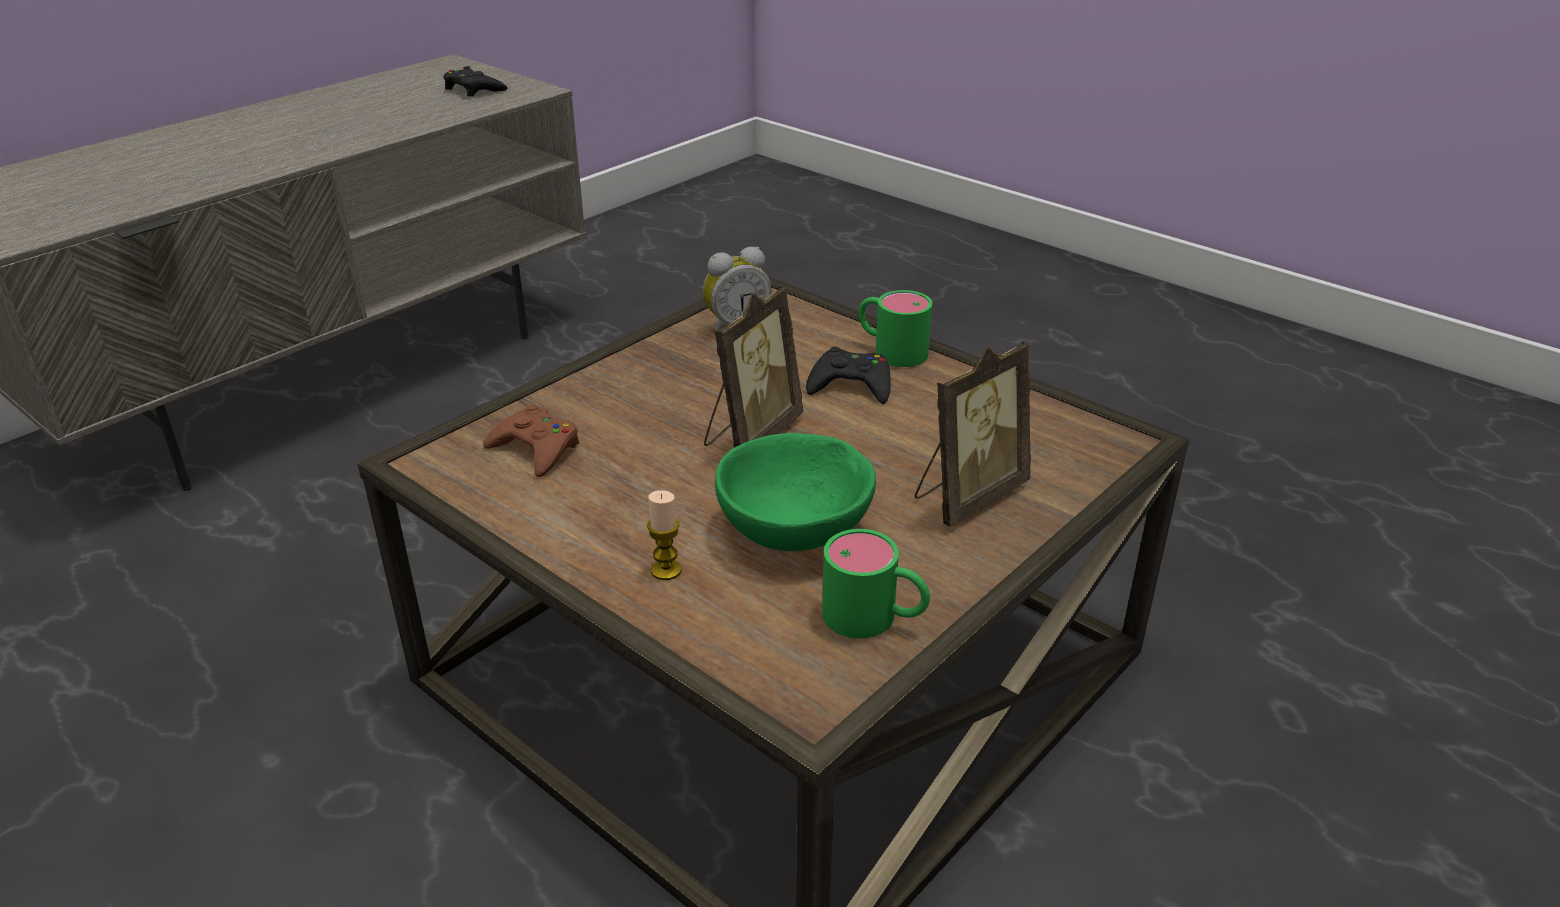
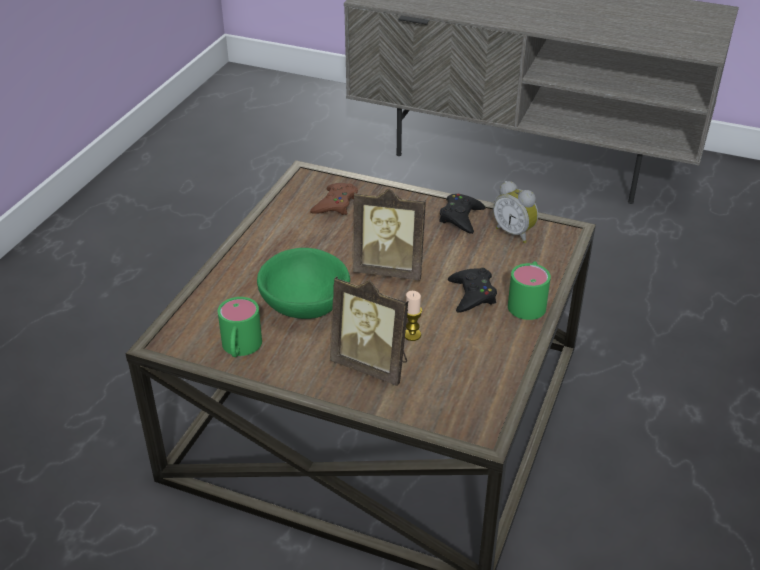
camera: 70 degrees right, 5 degrees up
(473, 89) = (680, 33): black game controller -> black game controller (461, 217)
(666, 570) = (253, 272): candle -> candle (412, 335)

